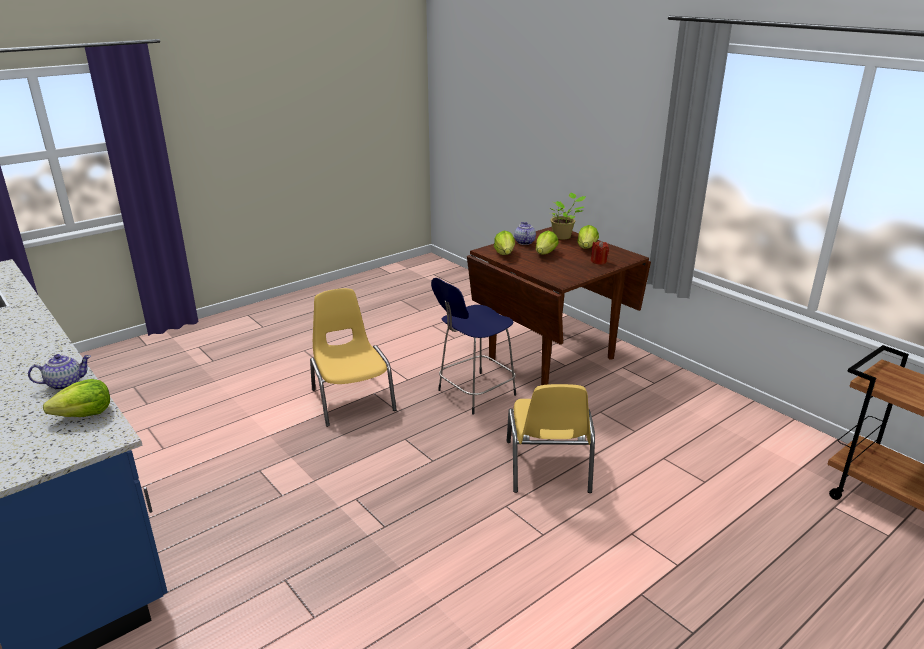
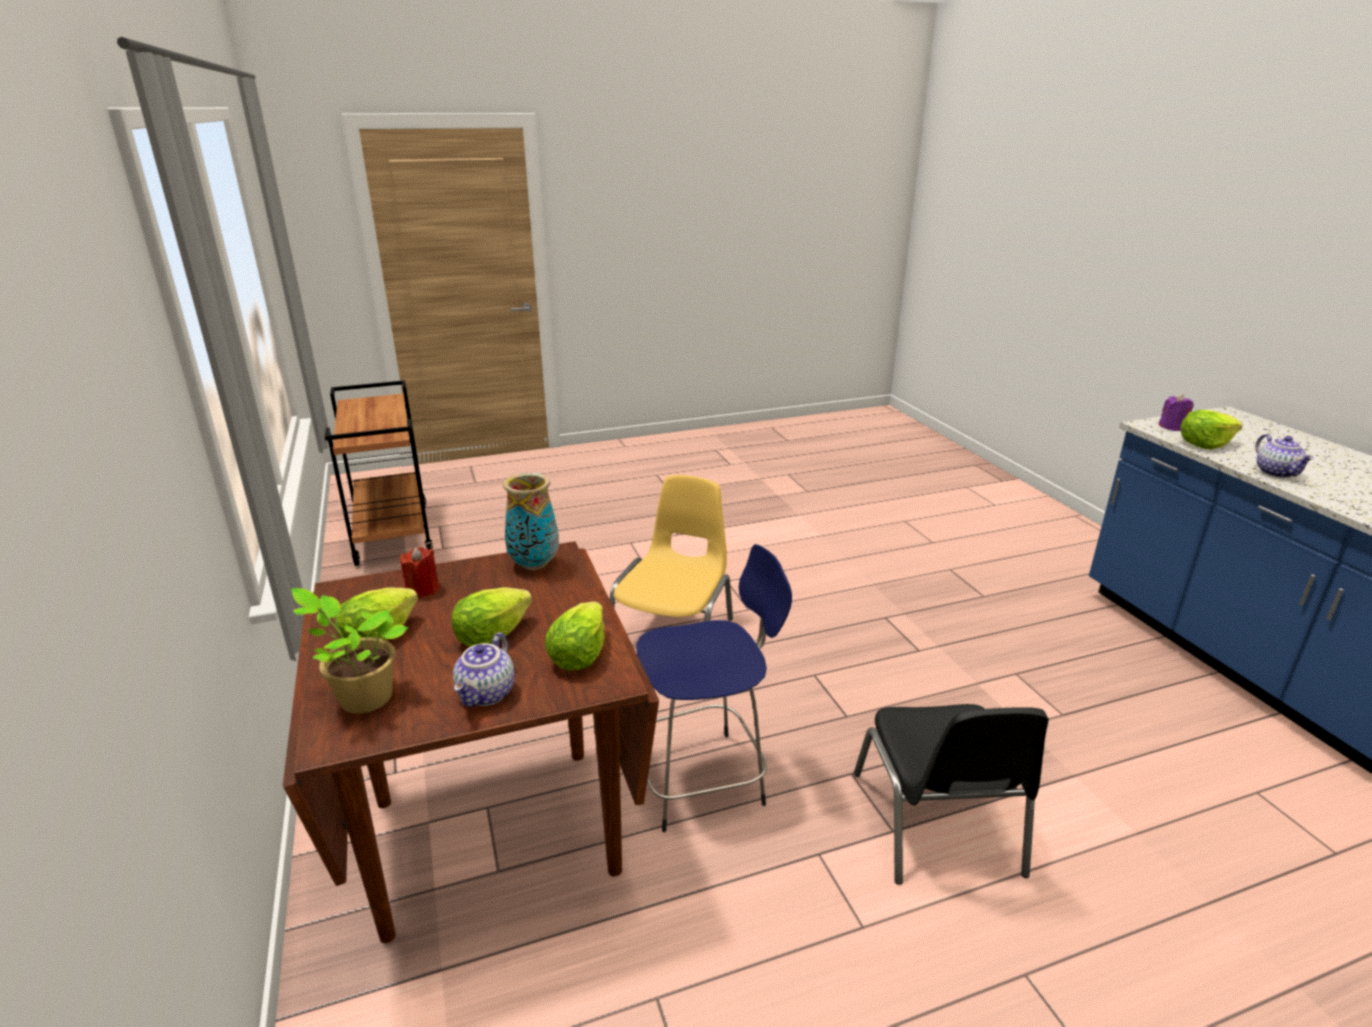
camera: 160 degrees left, 0 degrees up
(65, 383) = (1277, 473): teapot -> teapot turned 90 degrees counterclockwise
(88, 439) = (1172, 427): none -> purple candle
(352, 399) = (937, 825): yellow chair -> black chair
(565, 276) = (534, 565): none -> vase

